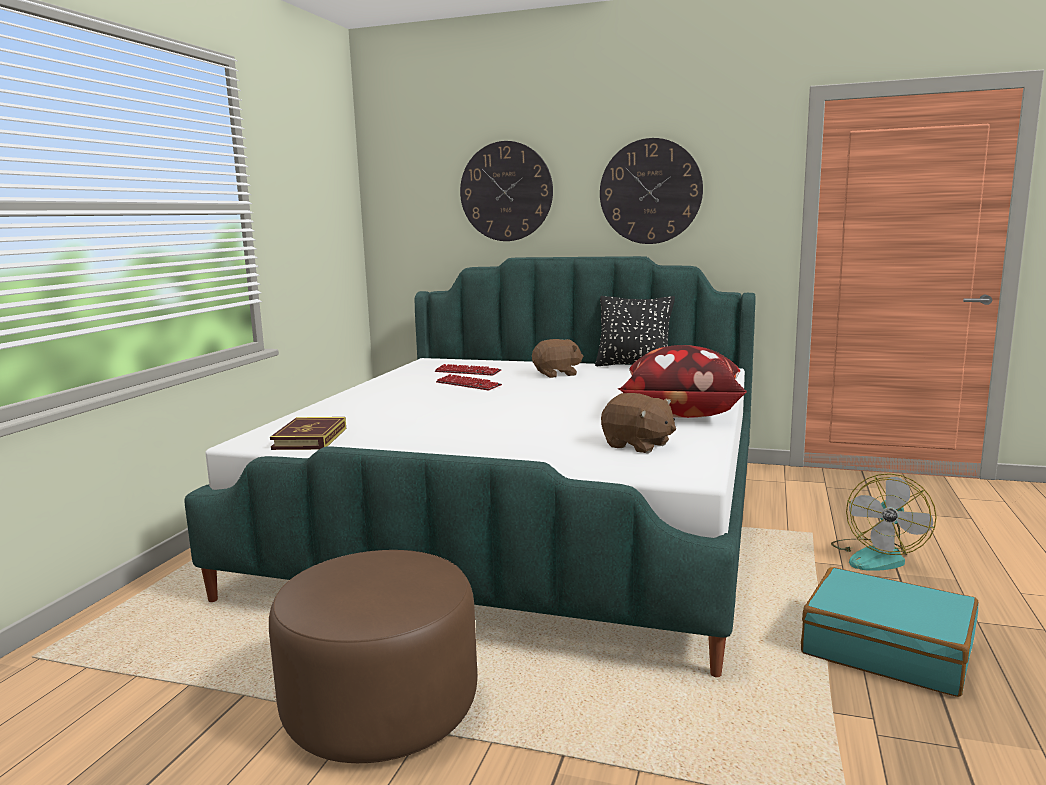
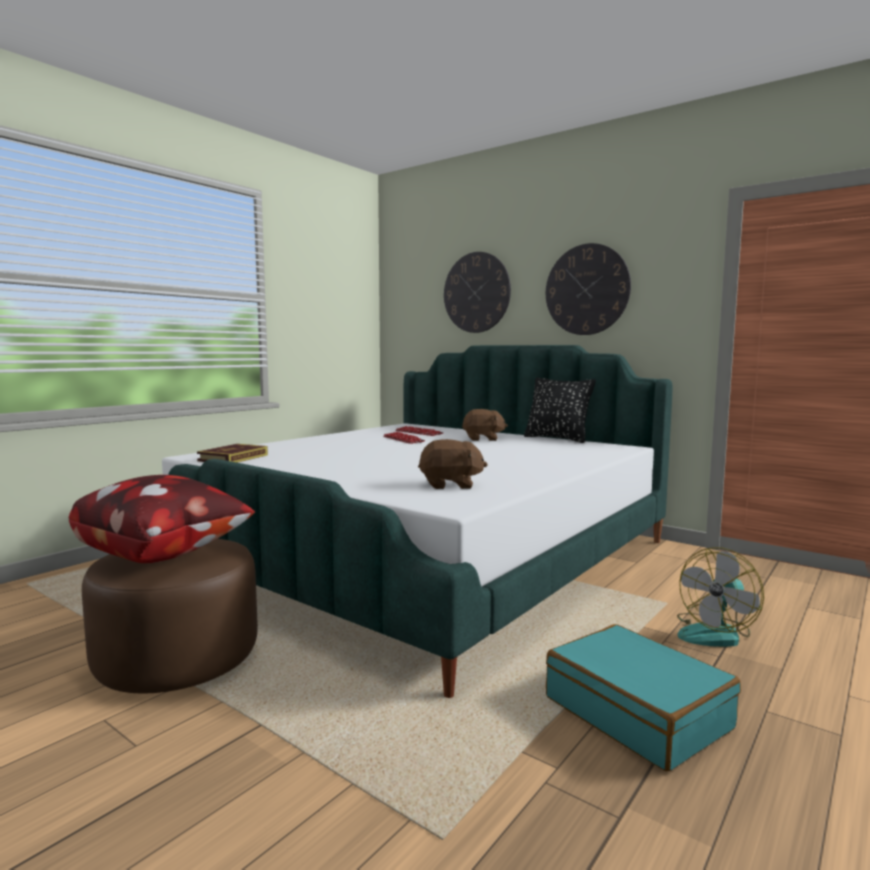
camera: 20 degrees right, 5 degrees down
(637, 445) = (450, 485): brown plush toy -> brown plush toy turned 60 degrees counterclockwise
(681, 413) = (531, 469): pillow -> pillow (163, 553)

